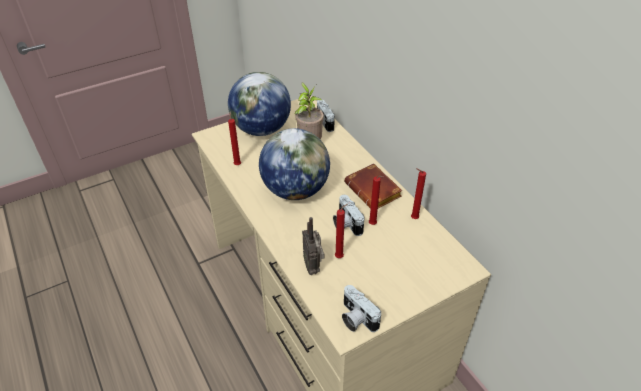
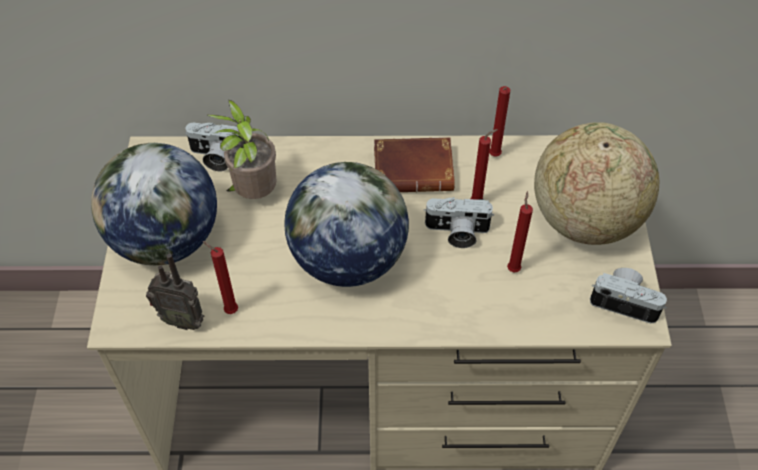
camera: 60 degrees left, 10 degrees up
(313, 266) = (513, 307): radio -> radio (183, 319)
(356, 318) = (625, 301): camera -> camera turned 150 degrees counterclockwise
(402, 276) = (584, 219): none -> globe

